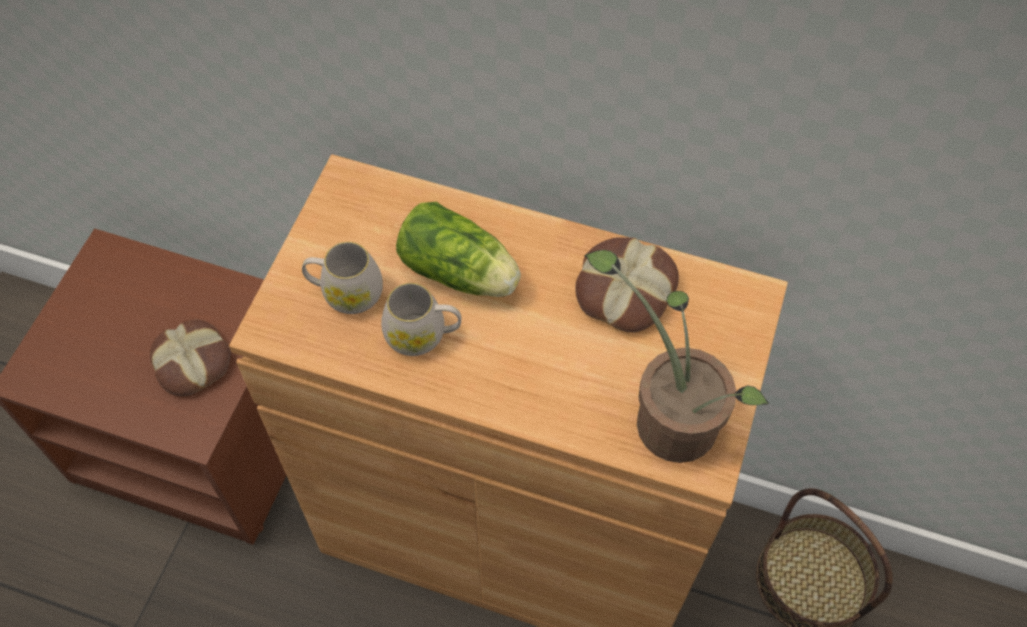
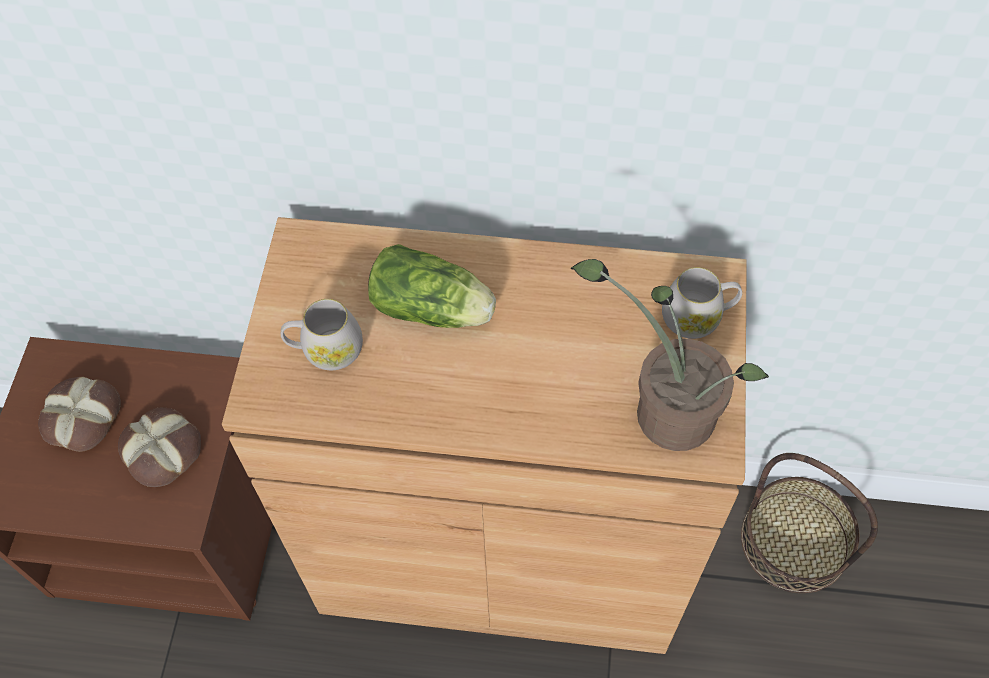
camera: 10 degrees left, 0 degrees up
(423, 335) = (412, 376): white mug -> white mug (698, 317)
(623, 290) = (594, 296): bread -> bread (82, 417)

